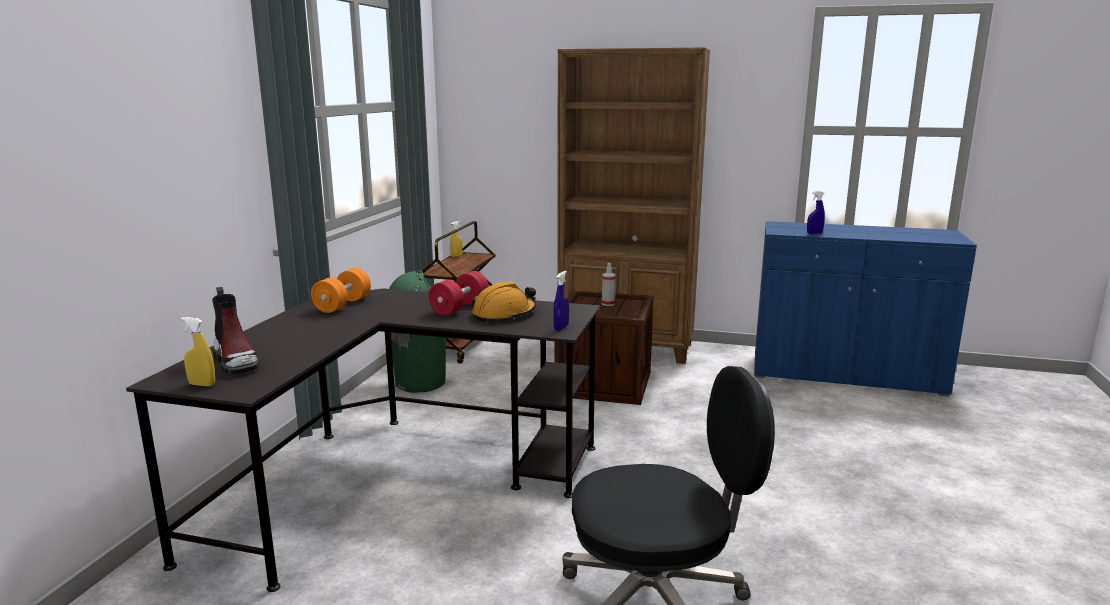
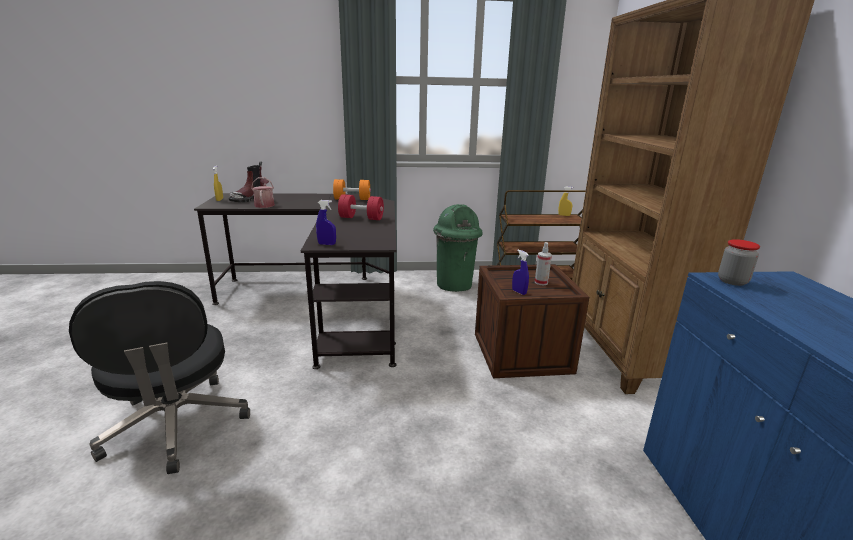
camera: 70 degrees right, 5 degrees up
(300, 353) = (264, 204): none -> watering can
(504, 314) = (352, 228): orange hard hat -> none
(782, 231) = (732, 281): none -> jar
(814, 233) = (760, 302): blue spray bottle -> blue spray bottle (519, 292)

